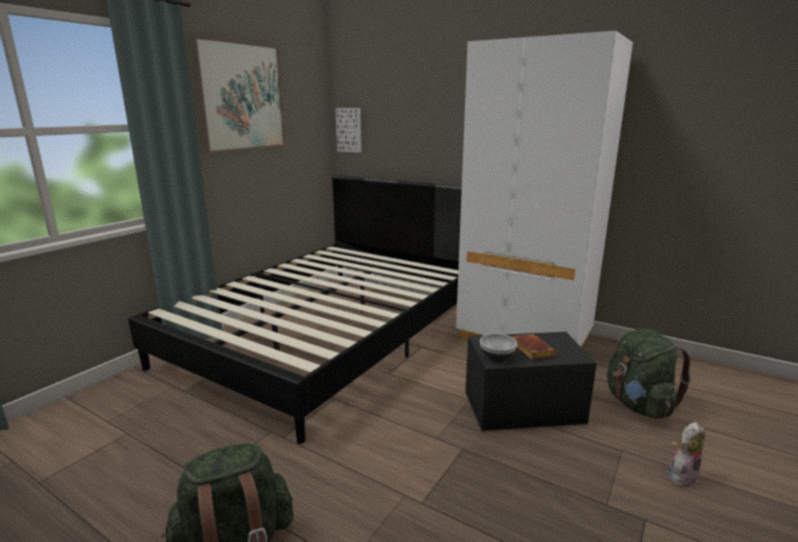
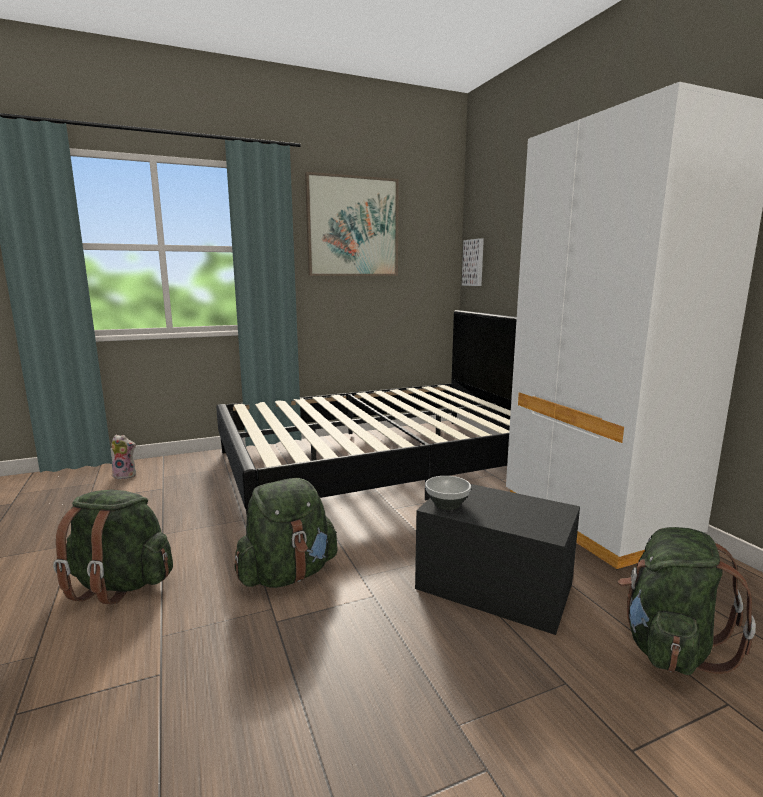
camera: 35 degrees right, 5 degrees down
(380, 462) = (288, 574): none -> green backpack
(530, 350) = (498, 509): brown book -> none
(681, 475) = (618, 755): plush toy -> plush toy (126, 475)

